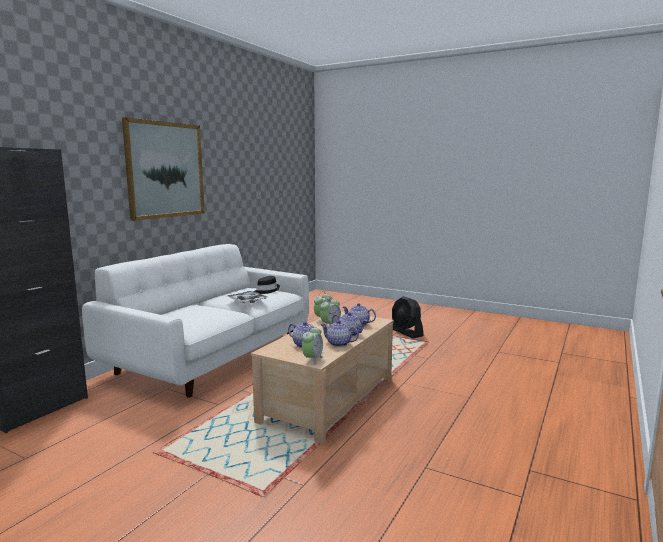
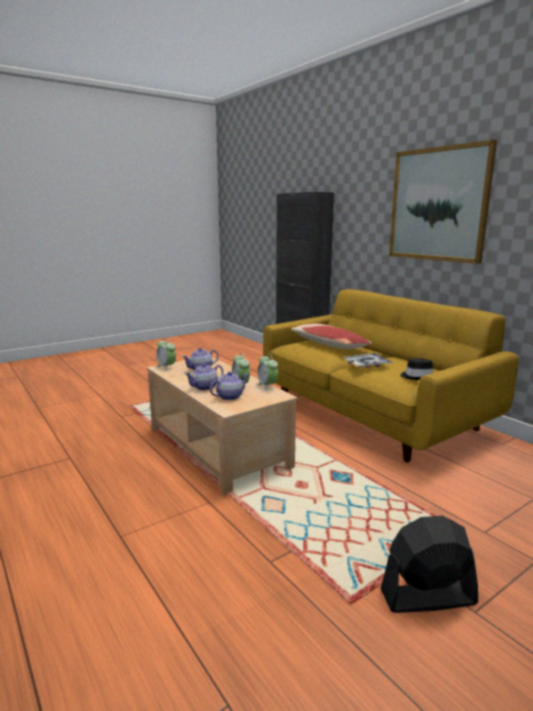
camera: 115 degrees right, 5 degrees up
(185, 315) = (328, 345): none -> pillow
(213, 356) = (371, 413): white sofa -> yellow sofa
(338, 344) = (185, 379): teapot -> none

